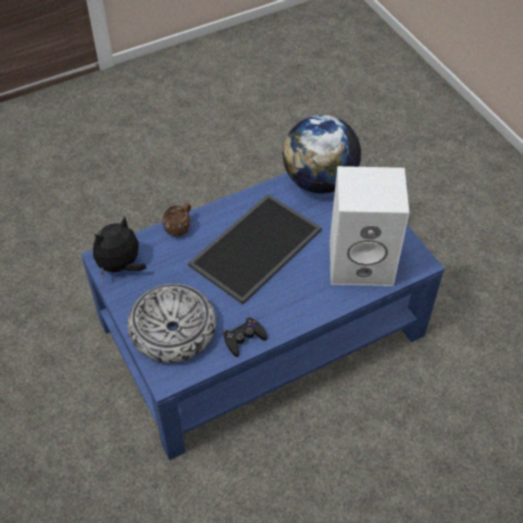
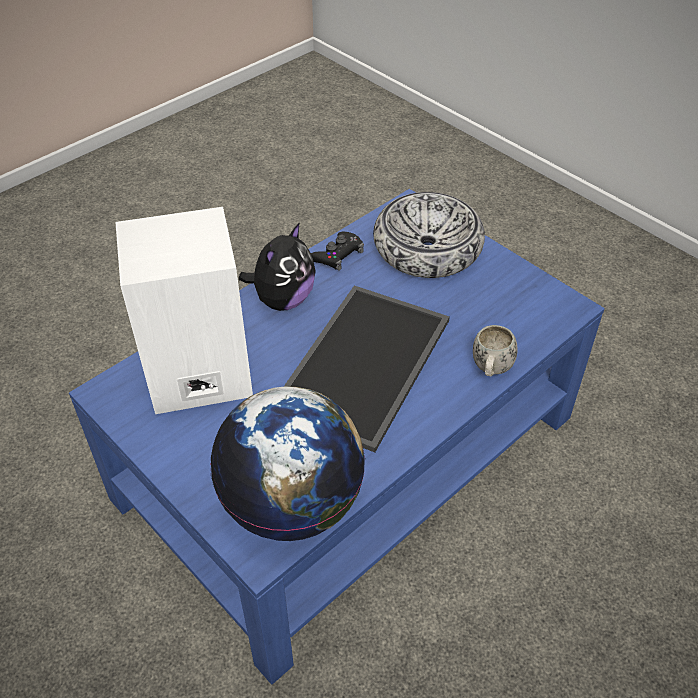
camera: 165 degrees right, 5 degrees down
(121, 266) = (538, 302): plush toy -> plush toy (283, 299)
(180, 227) = (491, 370): brown mug -> white mug

